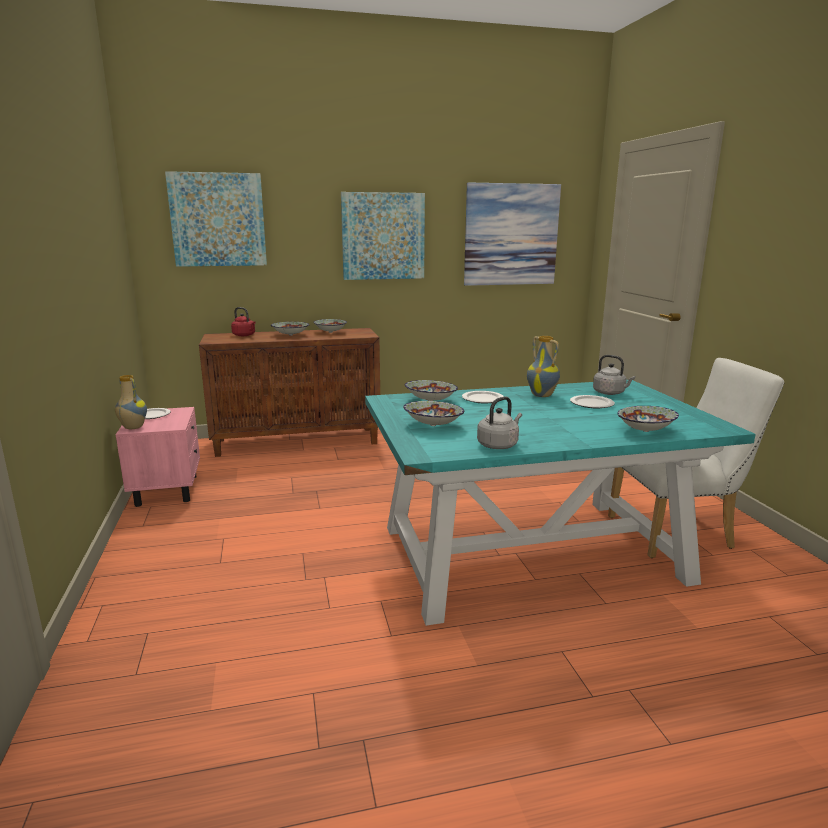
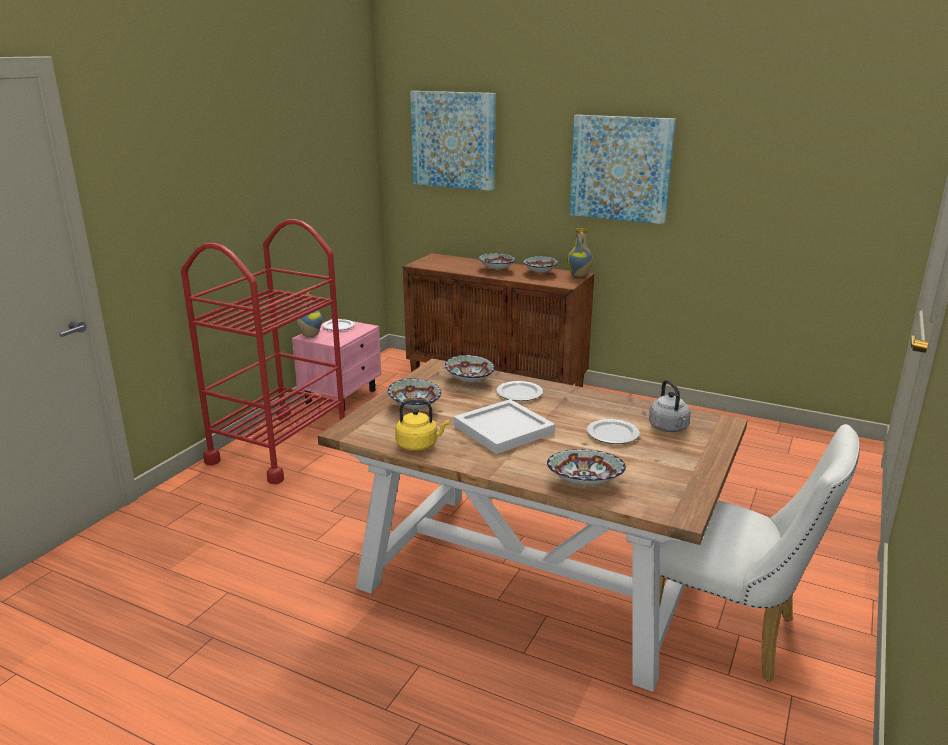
camera: 40 degrees right, 5 degrees up
(165, 550) = (280, 447): none -> red cart
(245, 335) = (458, 262): red kettle -> none
(499, 445) = (419, 445): grey kettle -> yellow kettle
(511, 235) = (796, 179): picture -> none
(526, 420) = (502, 429): none -> white tray
(532, 553) = (534, 576): turquoise dining table -> brown dining table
(542, 395) = (587, 407): vase -> vase (579, 275)

